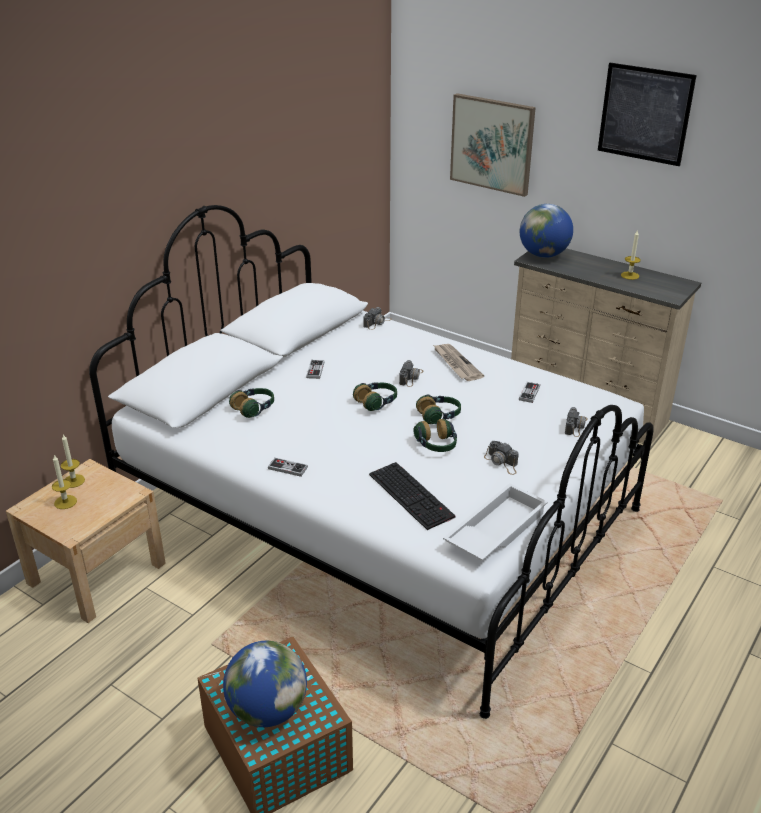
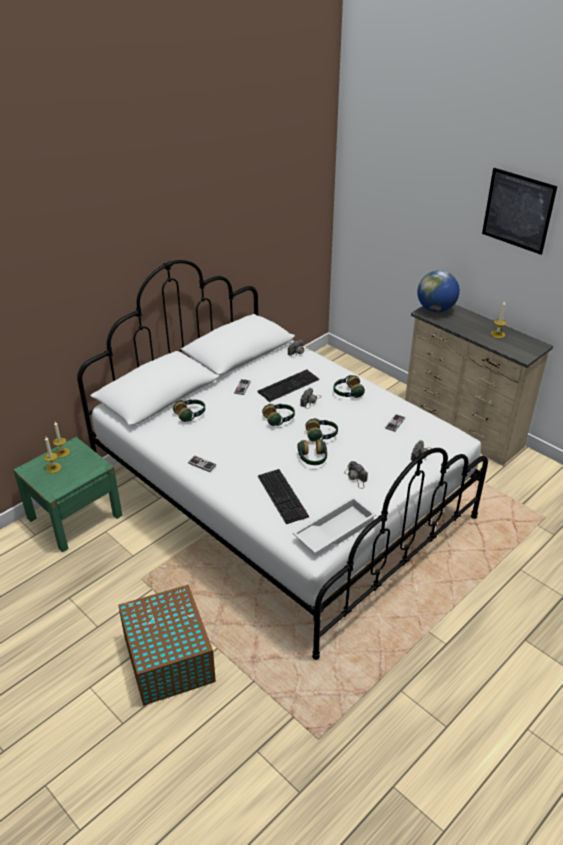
camera: 10 degrees right, 5 degrees up
(97, 573) = (75, 517): beige nightstand -> green nightstand
(267, 710) = (159, 634): globe -> none
(376, 361) = (288, 385): none -> keyboard
(456, 364) = (347, 393): newspaper -> headphones
(492, 144) = (406, 217): picture -> none

